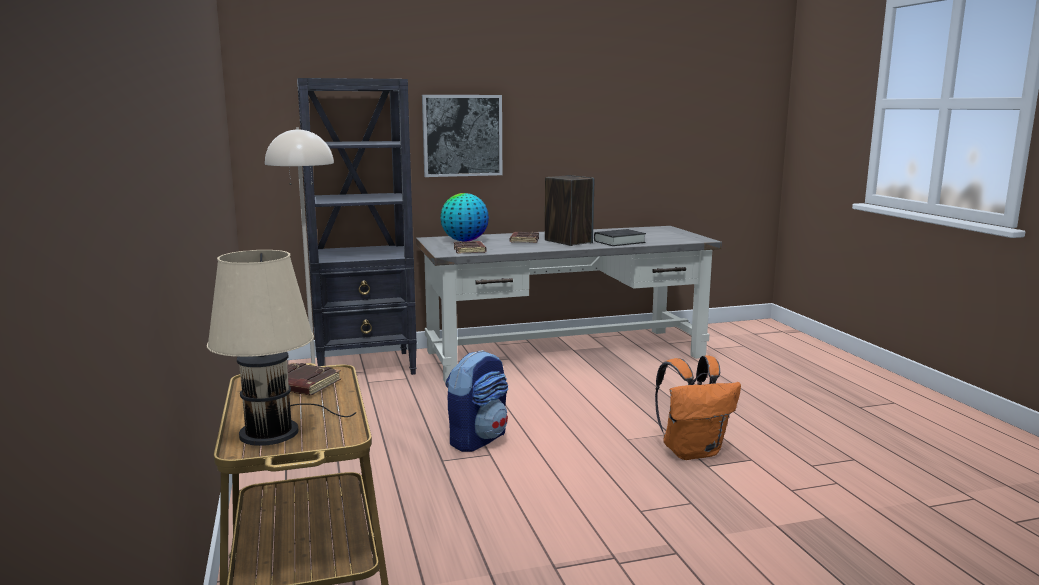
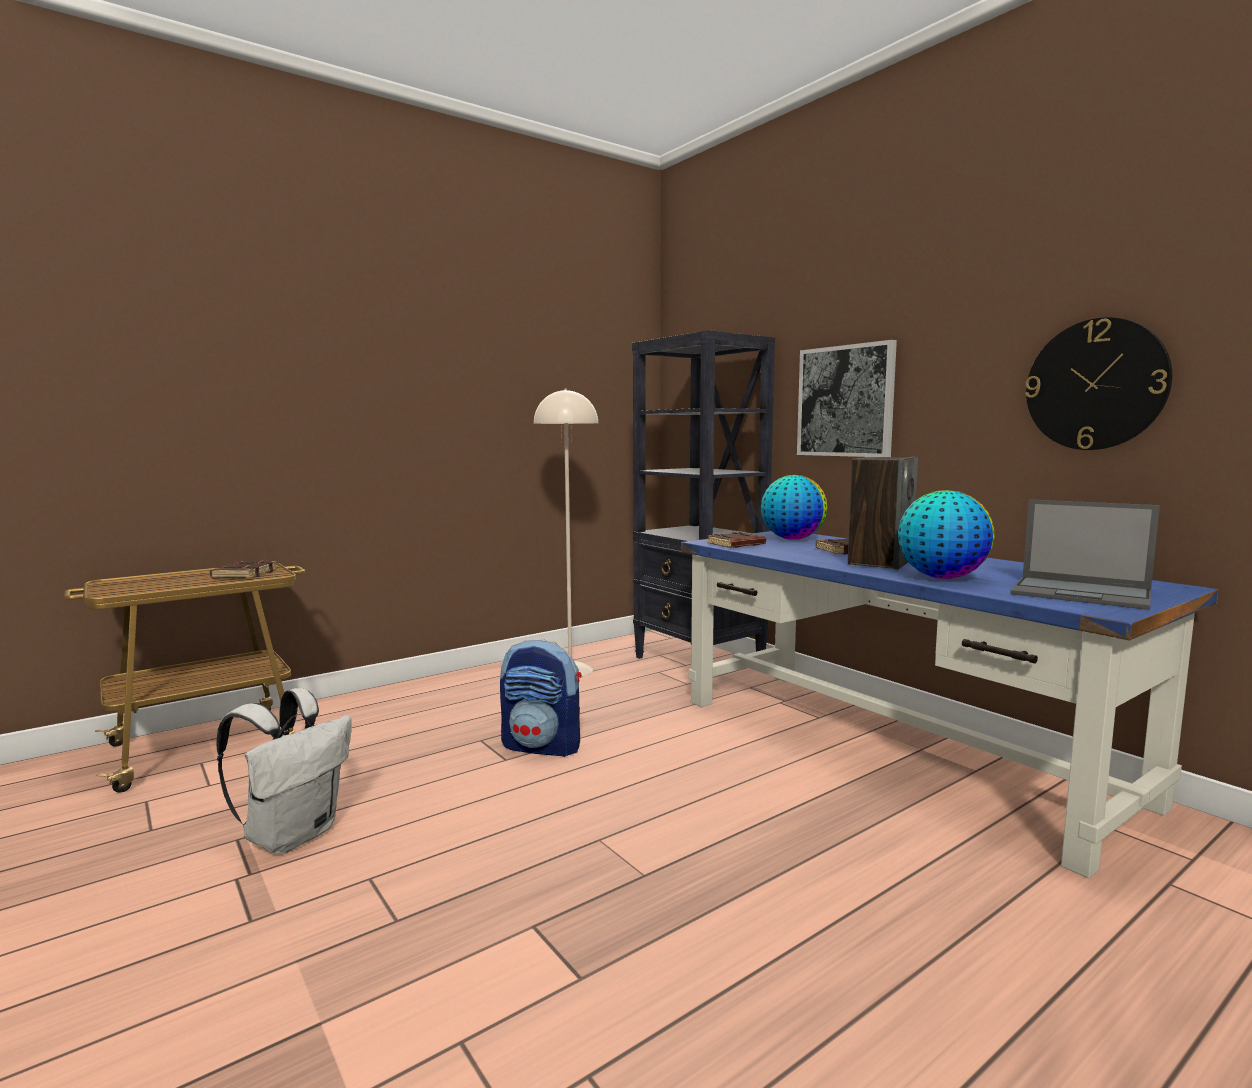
camera: 70 degrees right, 5 degrees down
(274, 431) = (134, 581): beige table lamp -> none
(562, 542) = (293, 835): none -> white backpack
(565, 354) = (893, 747): grey desk -> blue desk
(615, 131) = (1095, 385): none -> wall clock
(619, 242) = (941, 577): black book -> globe
(669, 236) = (1082, 593): none -> laptop
(692, 451) = (583, 905): orange backpack -> none

